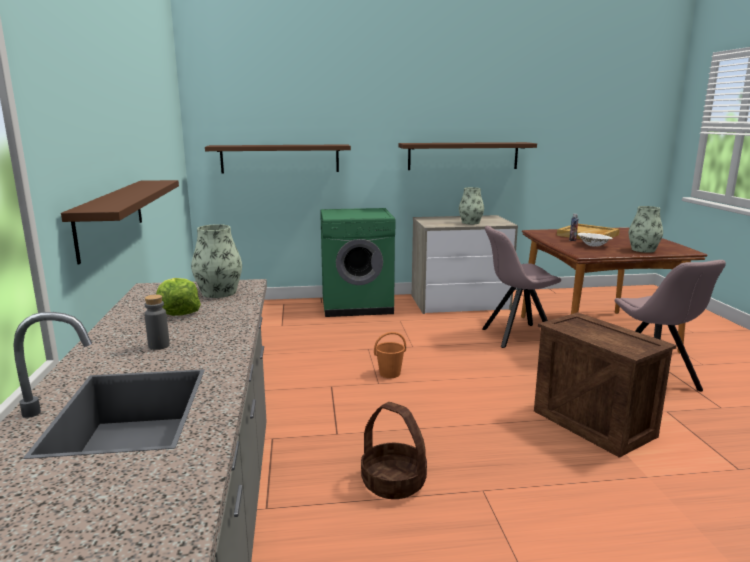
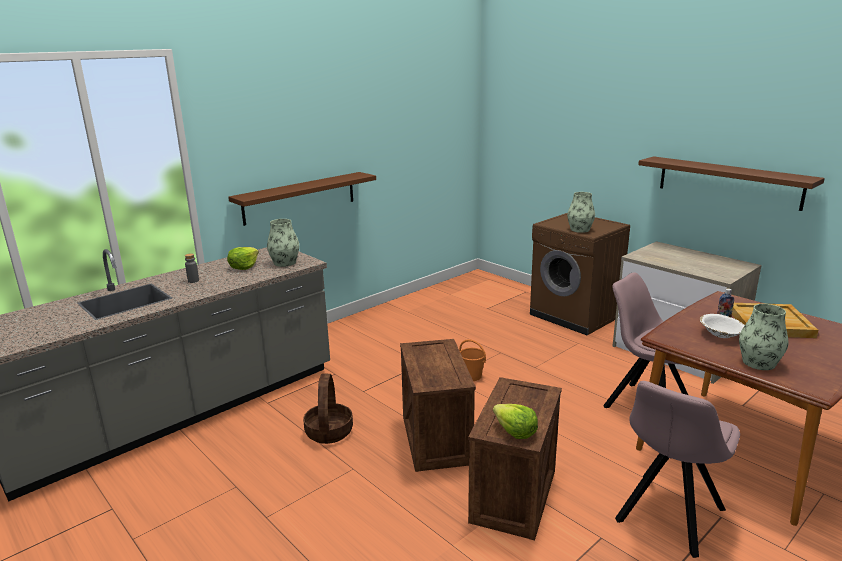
camera: 55 degrees right, 5 degrees up
(280, 158) = (544, 157): brown shelf -> none
(357, 306) = (573, 316): green washing machine -> brown washing machine
(470, 222) = (688, 265): vase -> vase (580, 229)
(475, 427) = (435, 439): none -> crate
(640, 343) = (515, 432): none -> lettuce

